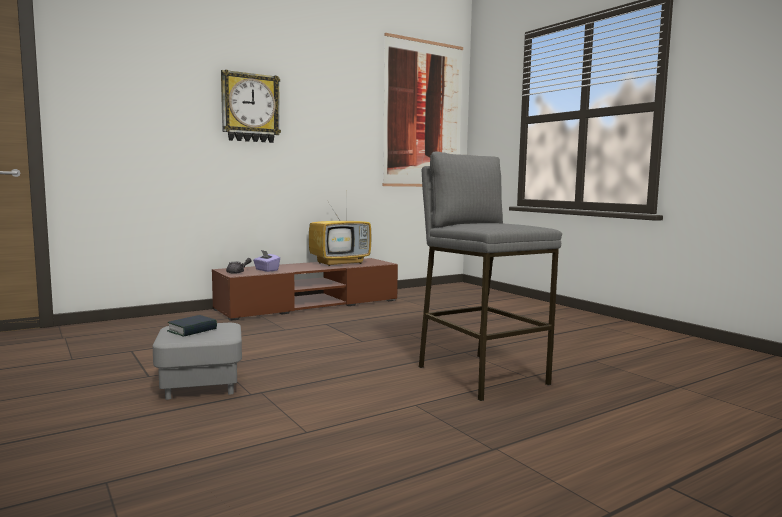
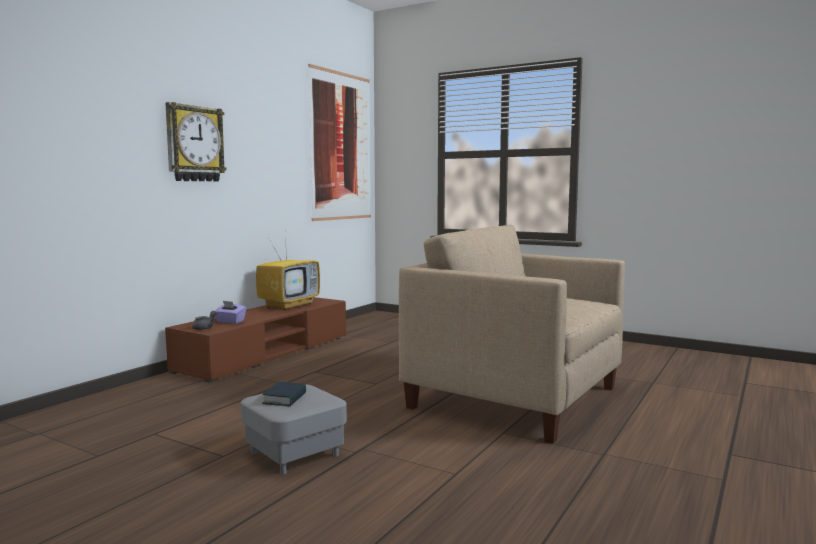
camera: 25 degrees left, 0 degrees up
(481, 375) = (515, 398): grey stool -> beige armchair

